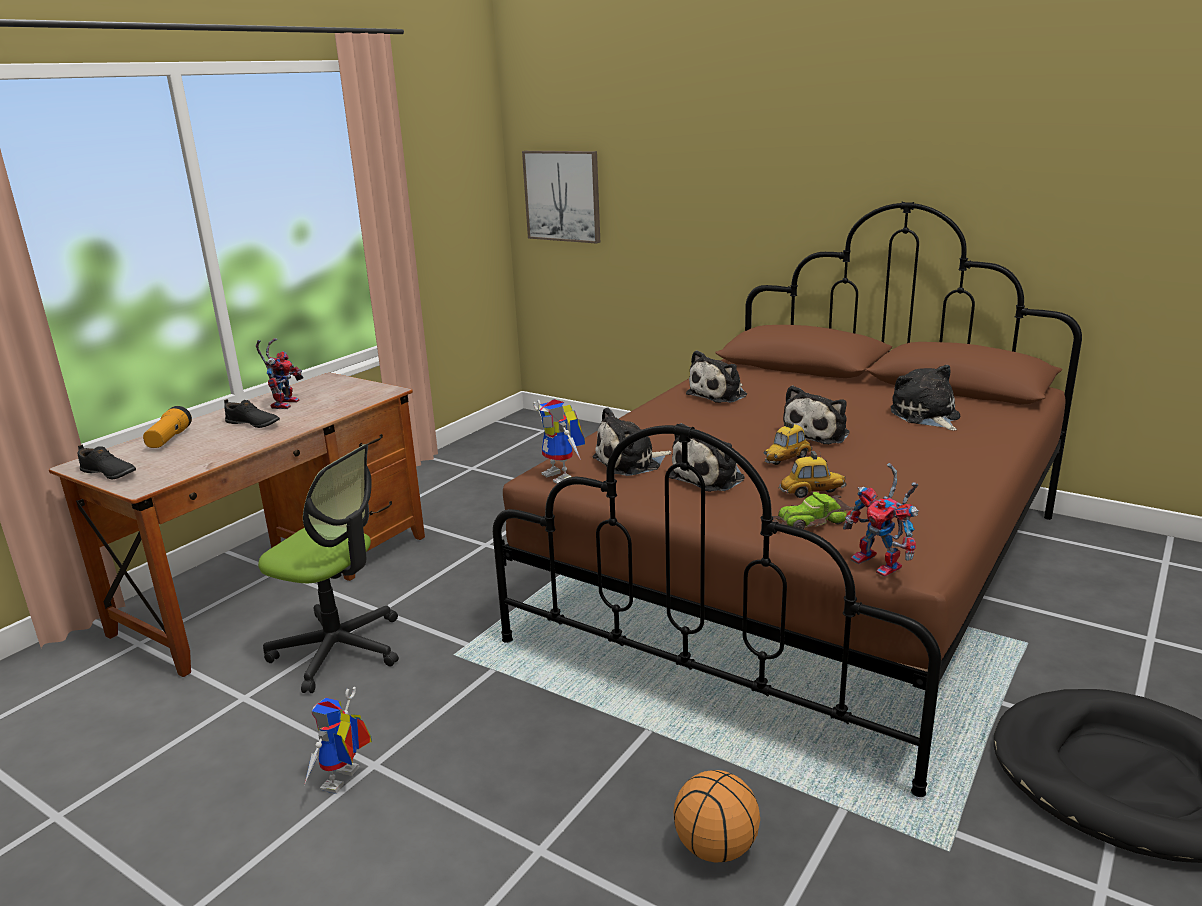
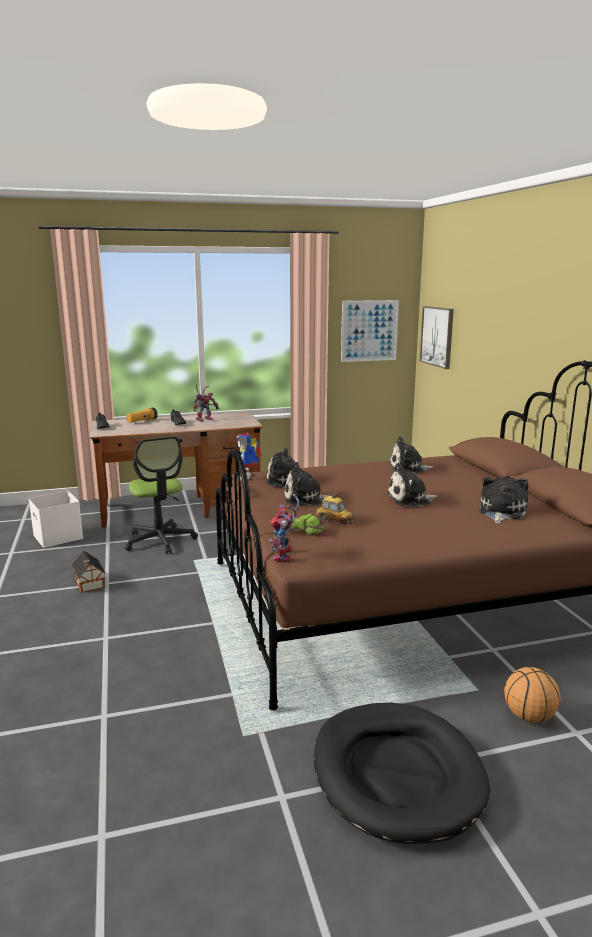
camera: 40 degrees right, 5 degrees down
(115, 733) = (59, 536): none -> white storage box
(344, 783) = (89, 583): toy robot -> toy house
(452, 199) = (369, 330): none -> picture
(717, 848) = (160, 674): basketball -> basketball (529, 716)
(787, 459) = (361, 504): toy car -> none

